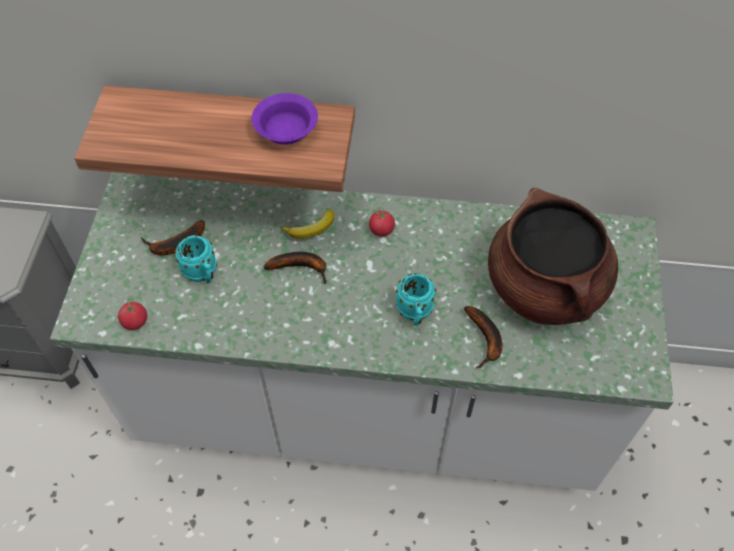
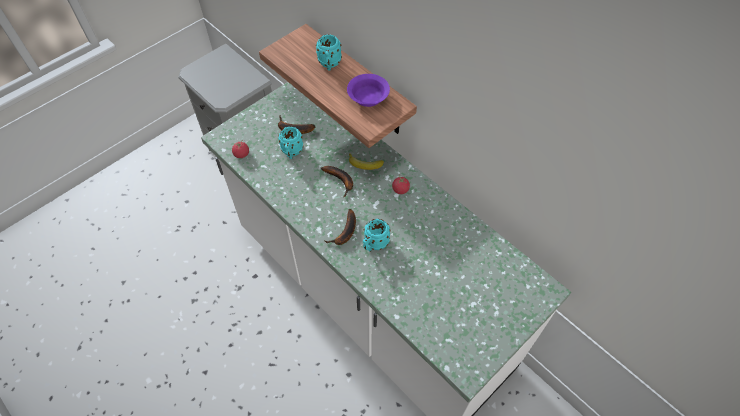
camera: 40 degrees right, 0 degrees up
(193, 119) = (329, 64): none -> turquoise mug
(485, 340) = (397, 285): banana -> banana (345, 233)
(544, 288) = (459, 282): brown cooking pot -> none

